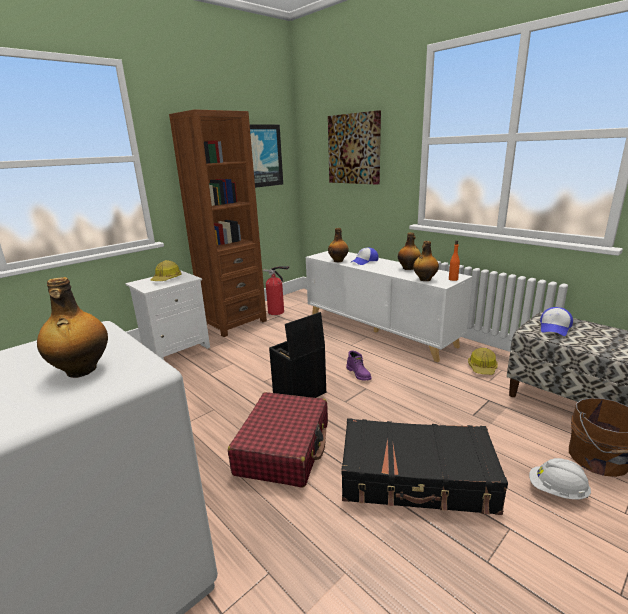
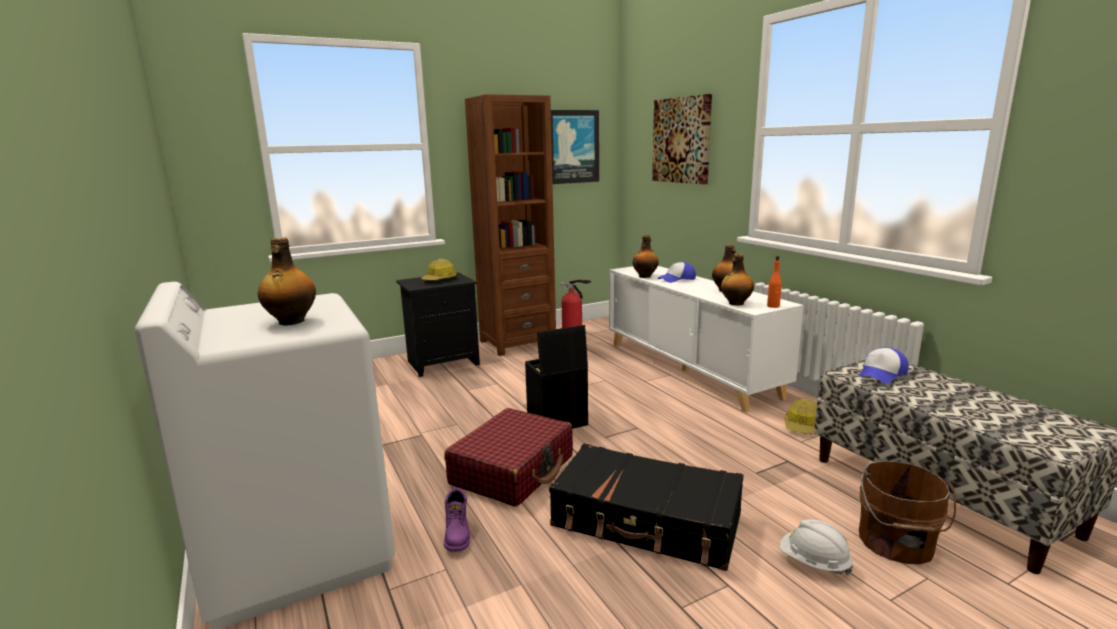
camera: 15 degrees right, 5 degrees down
(176, 349) = (443, 362): white nightstand -> black nightstand
(359, 374) = (637, 412): purple boot -> purple boot (458, 534)

